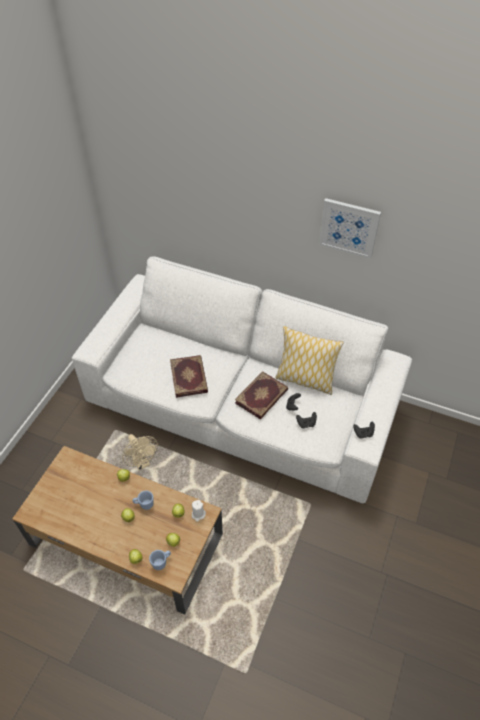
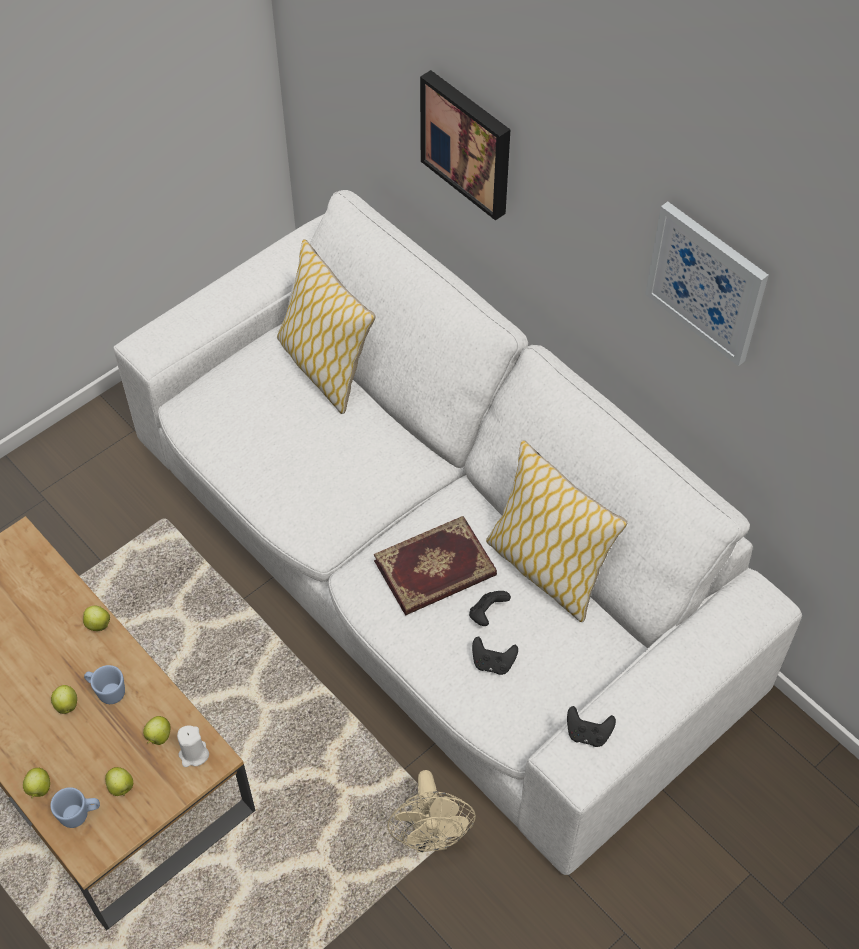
camera: 25 degrees right, 5 degrees up
(142, 463) = (180, 605): beige fan -> beige fan (431, 837)
(168, 335) = (325, 366): none -> pillow
(189, 377) = (316, 472): book -> none
(213, 211) = (468, 142): none -> picture

